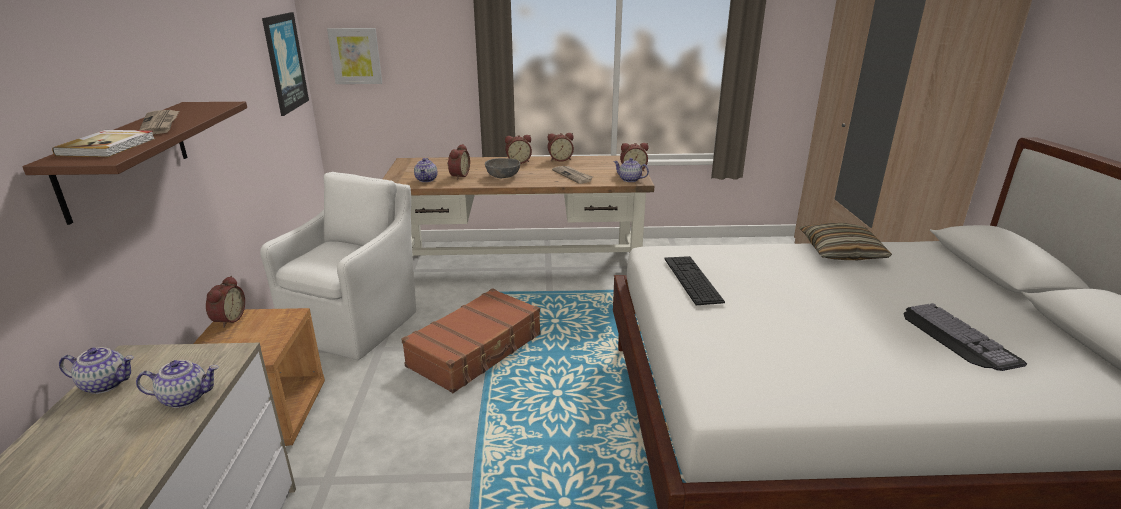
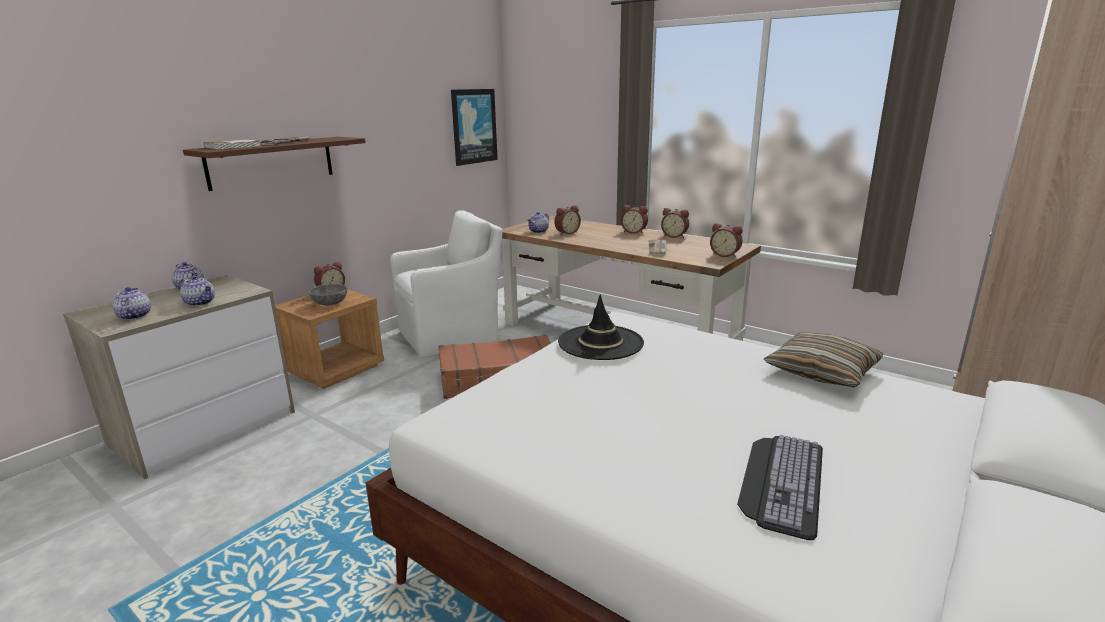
camera: 40 degrees right, 5 degrees down
(355, 56) = (537, 126): picture -> none
(503, 176) = (599, 239): grey bowl -> grey bowl (330, 303)
(629, 180) = (704, 261): teapot -> teapot (134, 316)
(692, 279) = (600, 343): keyboard -> black hat

